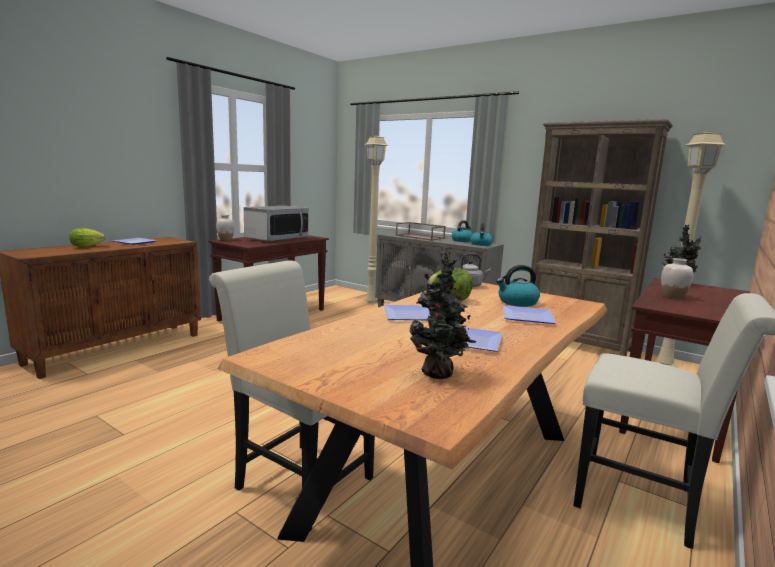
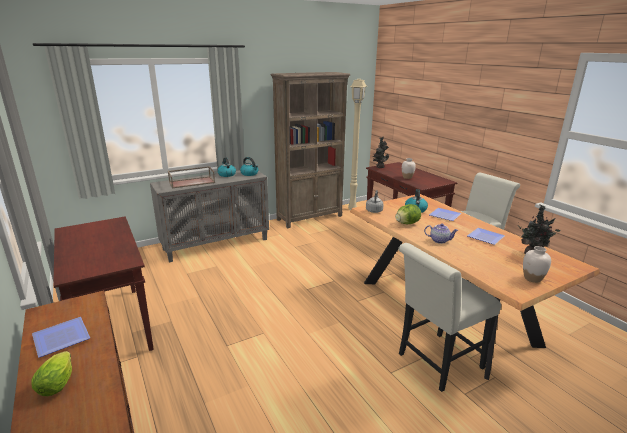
camera: 65 degrees left, 10 degrees up
(225, 240) = (66, 273): white vase -> white vase (532, 278)
(277, 239) = (99, 242): microwave -> none
(371, 302) = (145, 260): beige floor lamp -> none
(411, 315) = (439, 240): plate -> teapot

